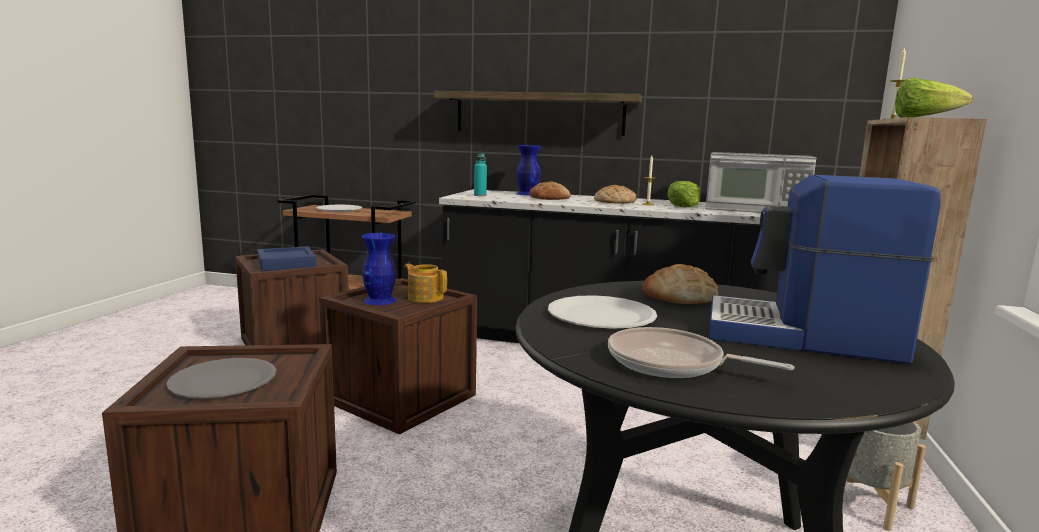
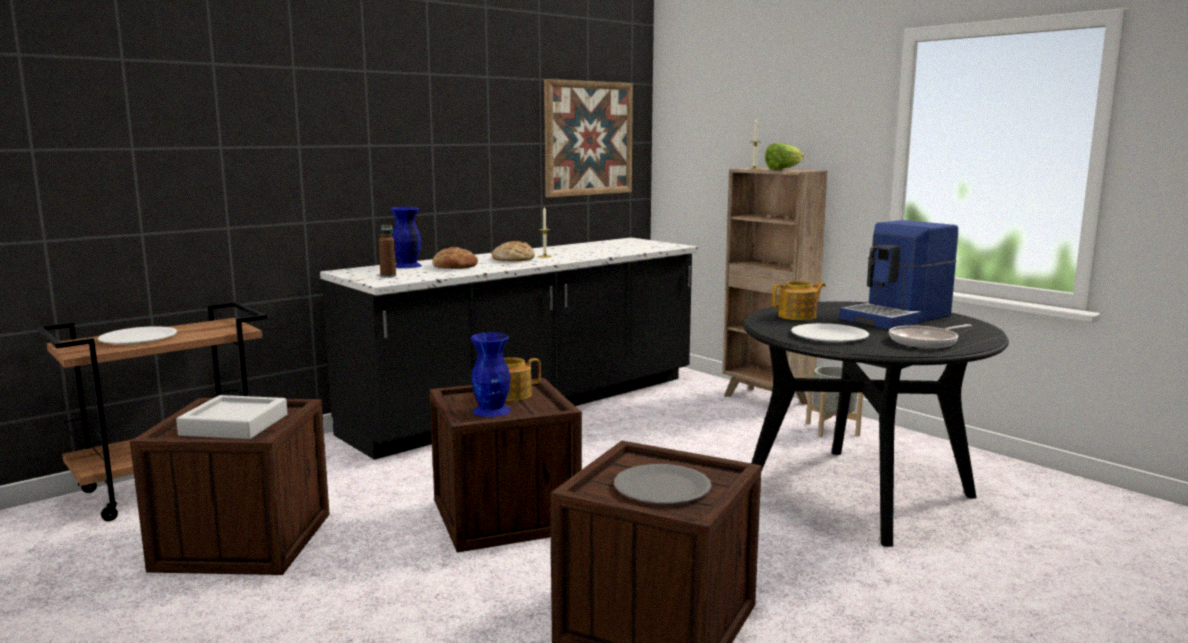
camera: 55 degrees left, 0 degrees up
(286, 264) = (234, 425): blue tray -> grey tray
(480, 195) = (388, 276): turquoise bottle -> brown bottle
(539, 113) = (387, 168): shelf -> none
(678, 296) = (798, 316): bread -> teapot
(684, 206) = (570, 253): lettuce -> none
(755, 209) = (615, 246): microwave -> none
(774, 94) = (588, 138): none -> picture

